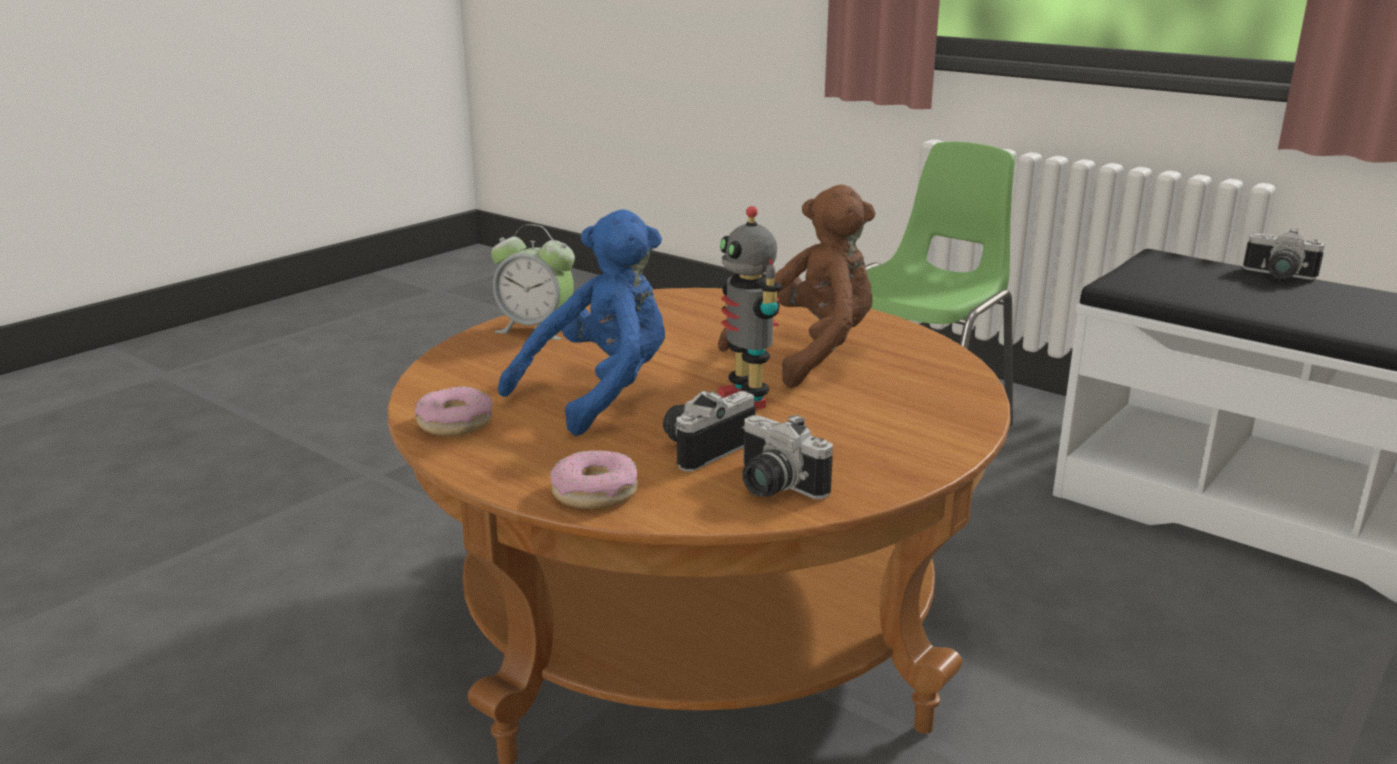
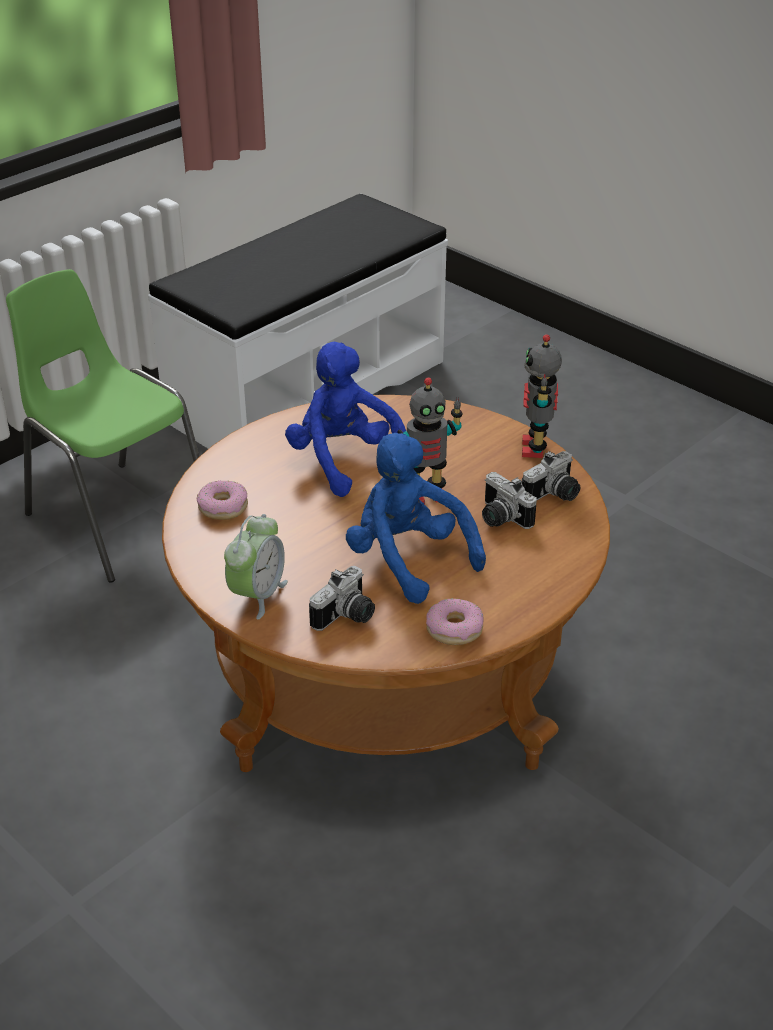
camera: 85 degrees left, 15 degrees up
(595, 492) = (562, 562): donut -> donut (223, 507)
(809, 354) = (345, 461): brown plush toy -> blue plush toy
(905, 473) = (535, 448): none -> toy robot
(1277, 276) = (241, 255): camera -> camera (347, 617)

